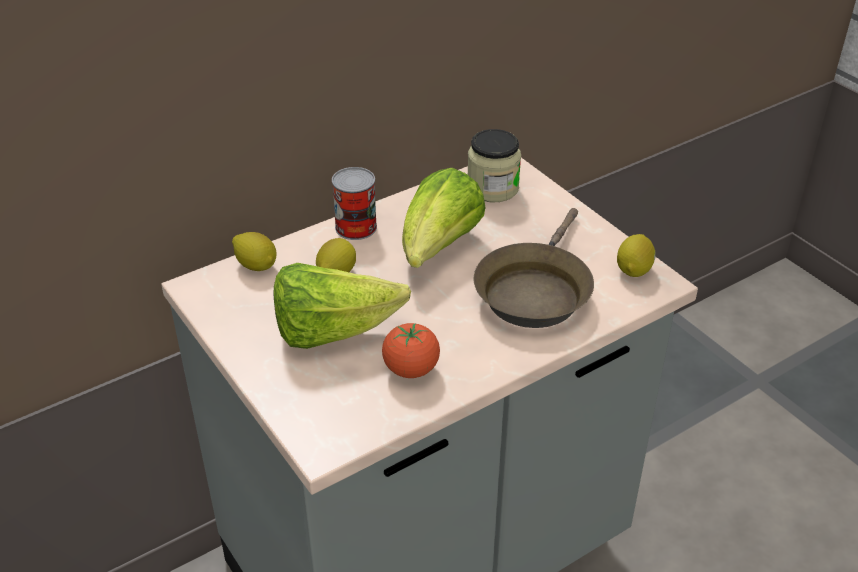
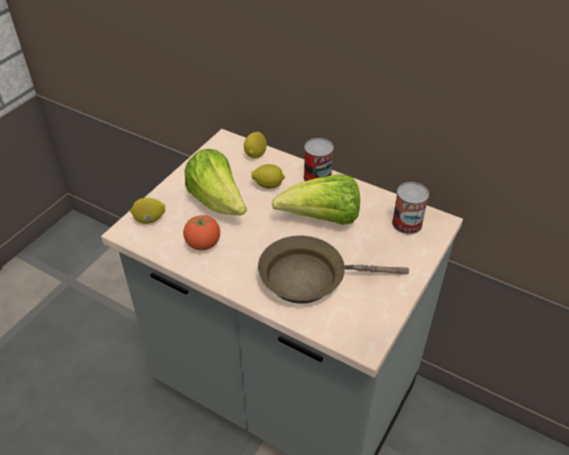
camera: 65 degrees right, 5 degrees up
(492, 188) = (407, 223): jar -> can
(634, 269) = (369, 325): lemon -> lemon (149, 220)

